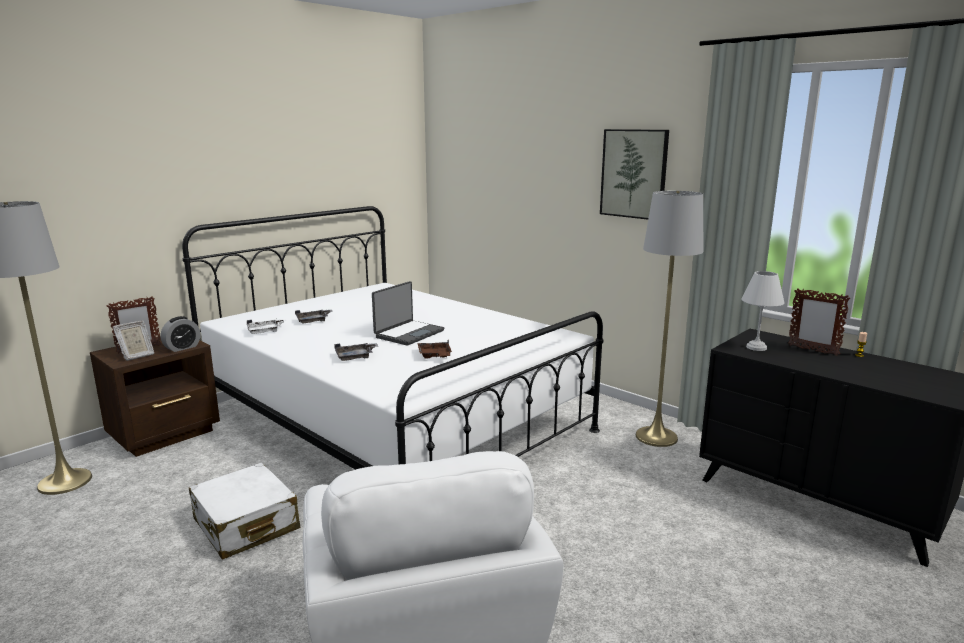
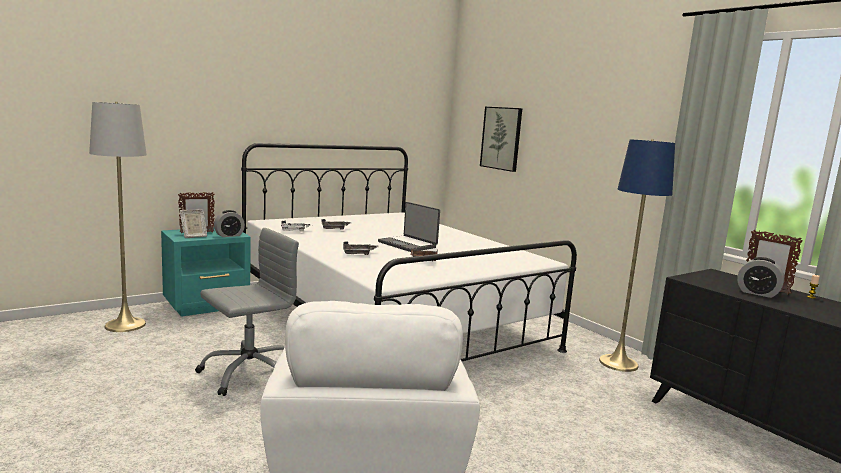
camera: 10 degrees right, 5 degrees down
(166, 434) = (208, 305): brown nightstand -> turquoise nightstand
(246, 525) = (249, 372): white suitcase -> grey office chair
(408, 334) = (408, 244): laptop -> laptop turned 90 degrees clockwise
(634, 174) = (620, 128): picture -> picture (501, 138)
(656, 437) = (618, 363): grey floor lamp -> blue floor lamp
(757, 347) = (711, 281): white table lamp -> none
(808, 358) = (757, 293): none -> alarm clock

